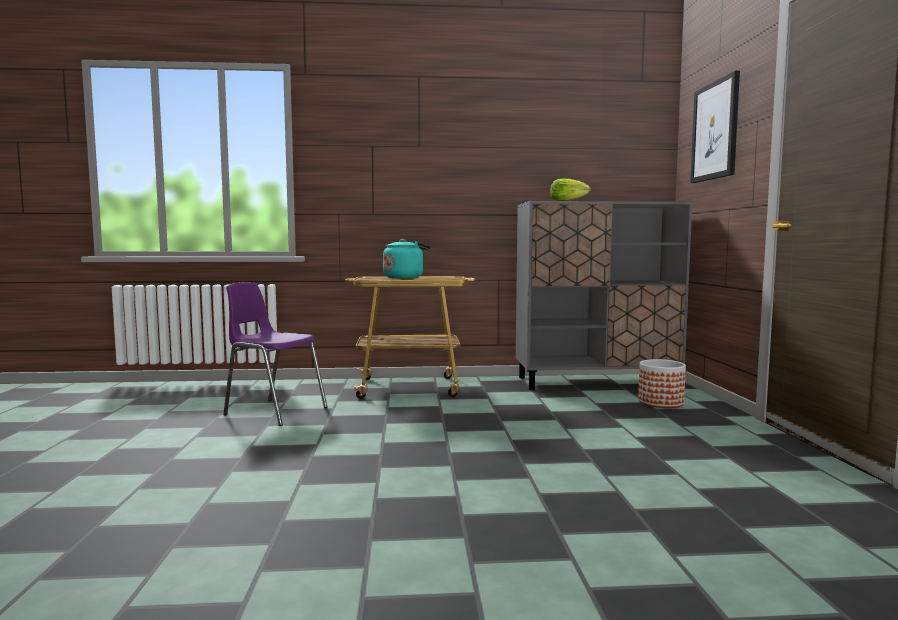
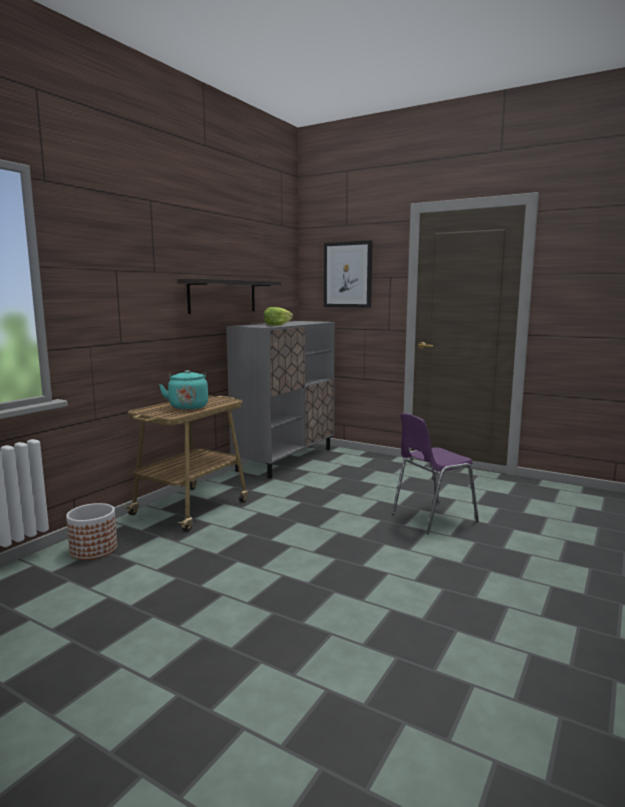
camera: 55 degrees left, 5 degrees up
(274, 411) = (160, 574): purple chair -> purple chair (431, 518)
(517, 171) = (223, 296): none -> shelf
(660, 402) = (350, 462): planter -> planter (94, 550)

